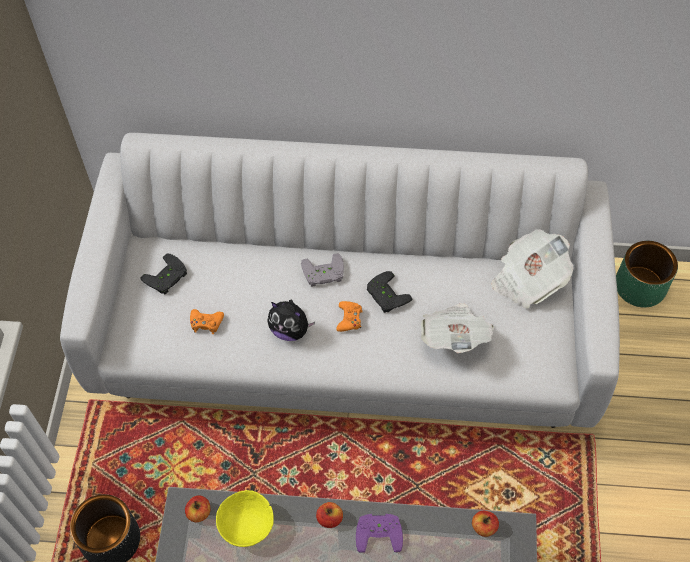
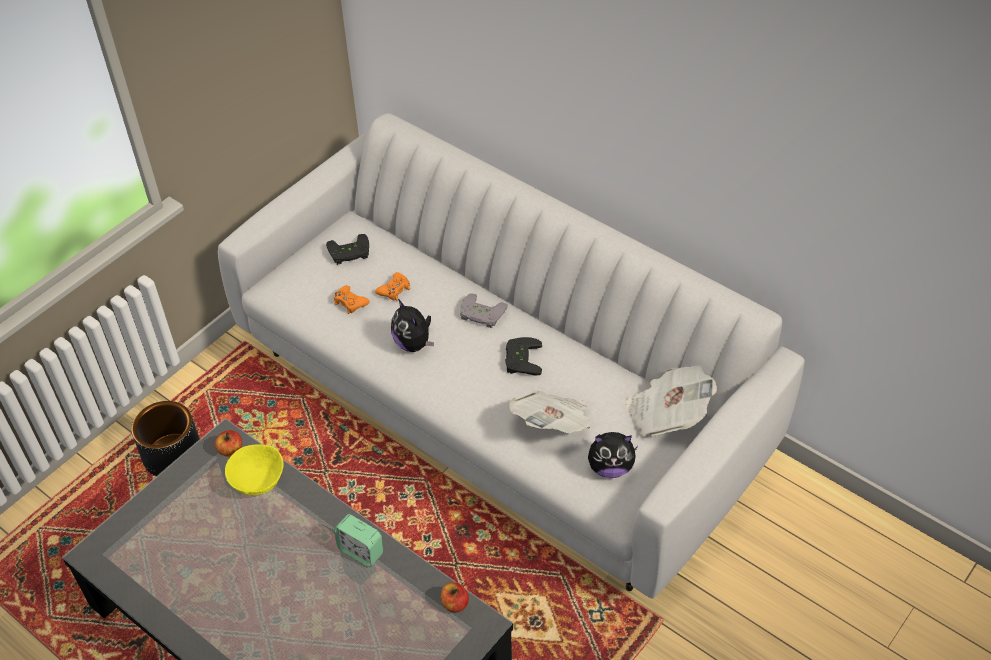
camera: 35 degrees right, 10 degrees down
(329, 518) = (328, 516): apple -> none
(349, 319) = (472, 361): orange game controller -> orange game controller (394, 290)
(379, 531) = (361, 551): purple game controller -> alarm clock
(522, 347) = (610, 467): none -> plush toy
(640, 286) = (829, 516): green planter -> none

